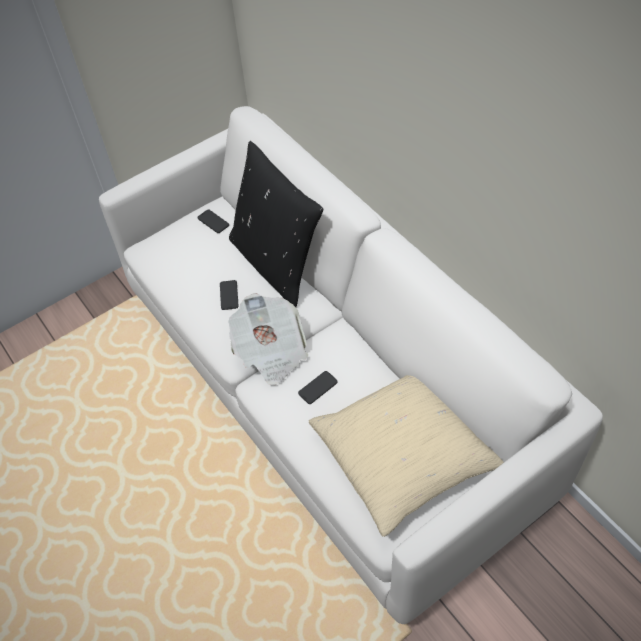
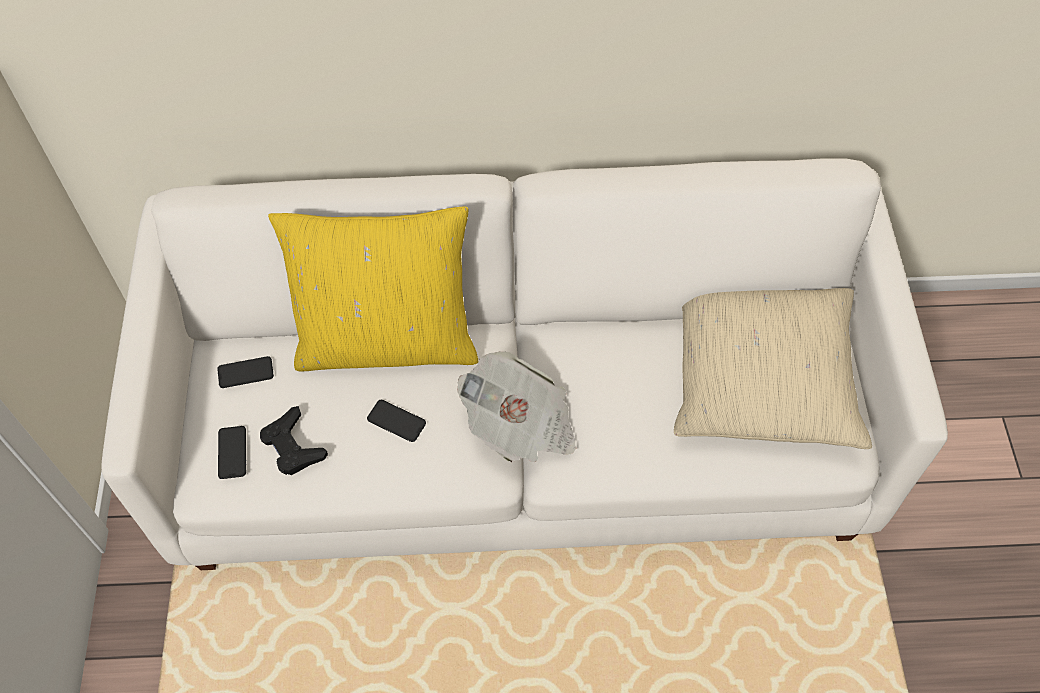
camera: 60 degrees left, 5 degrees up
(185, 265) = (293, 446): none -> black game controller
(277, 263) = (387, 341): black pillow -> yellow pillow
(318, 387) = (615, 405): phone -> phone (232, 452)

